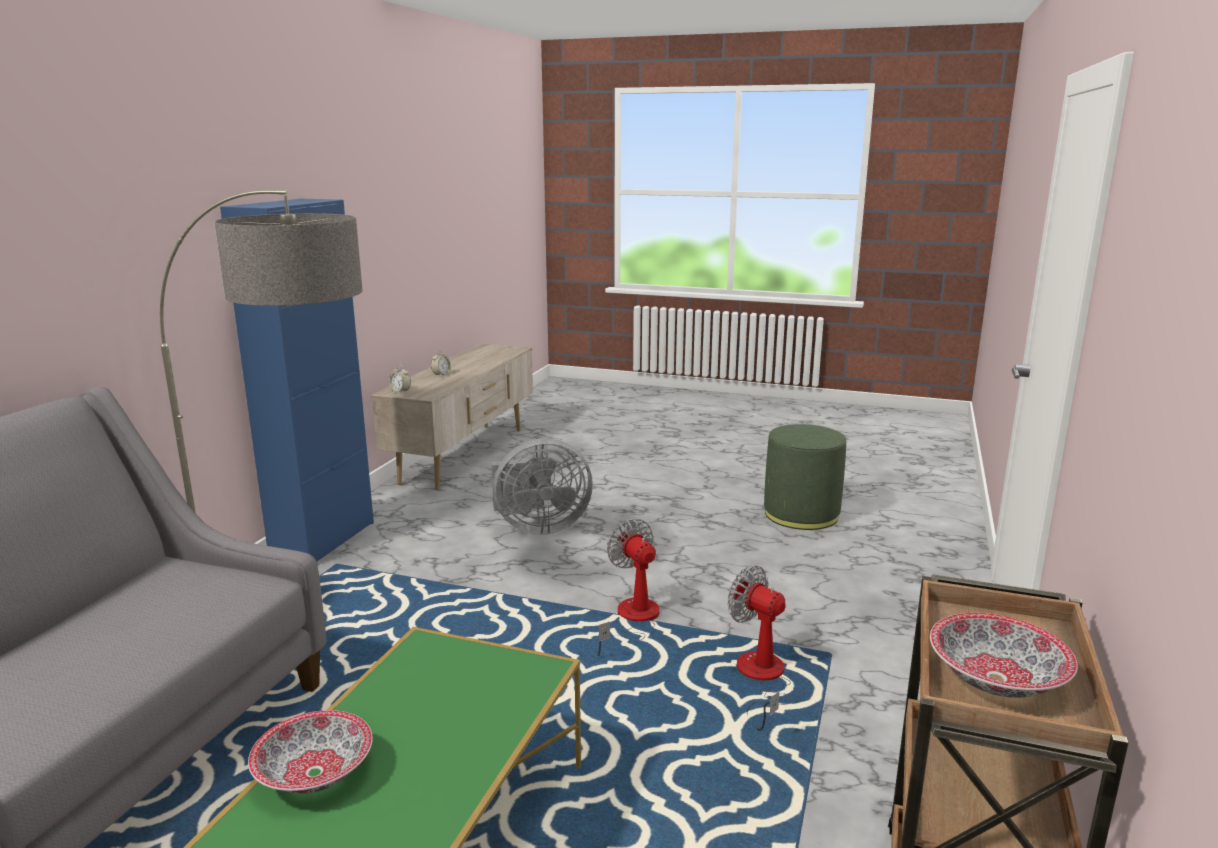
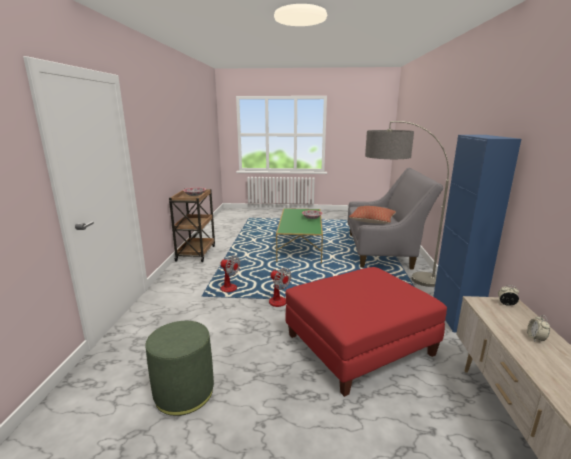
camera: 165 degrees right, 0 degrees up
(189, 606) = (372, 221): none -> pillow
(538, 527) = (359, 345): grey fan -> red ottoman

